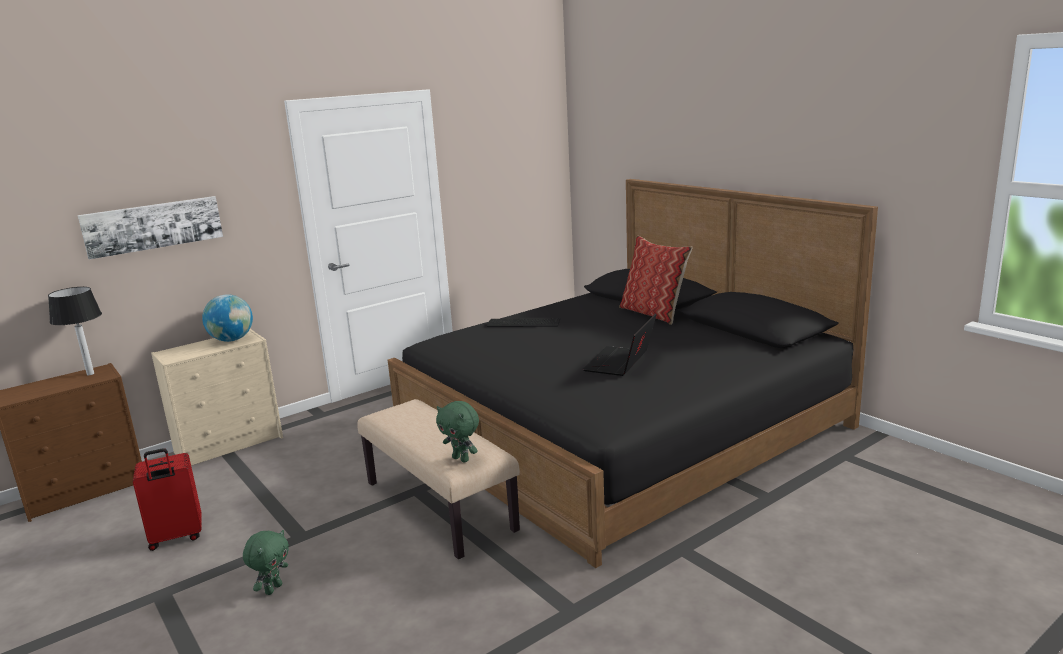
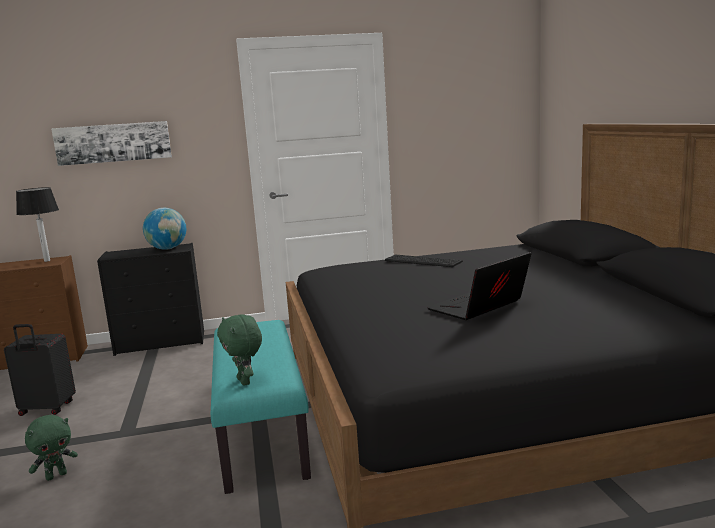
camera: 25 degrees right, 5 degrees down
(176, 537) = (46, 409): red suitcase -> black suitcase
(230, 444) = (162, 342): beige dresser -> black dresser
(440, 506) = (263, 433): beige bench -> turquoise bench
(654, 313) = (571, 265): pillow -> none

